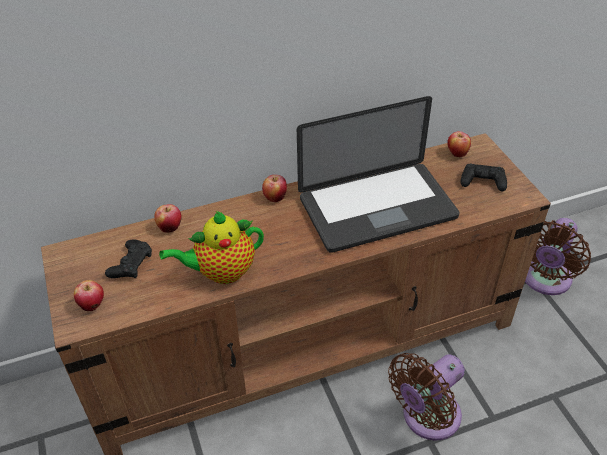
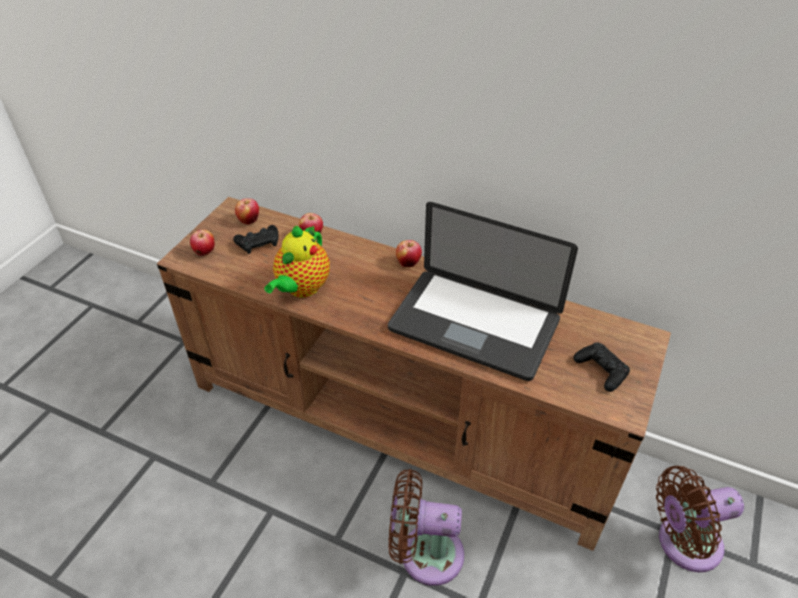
camera: 45 degrees right, 0 degrees up
(221, 272) = (301, 288): teapot -> teapot turned 90 degrees counterclockwise
(457, 154) = (612, 331): apple -> apple (249, 221)

